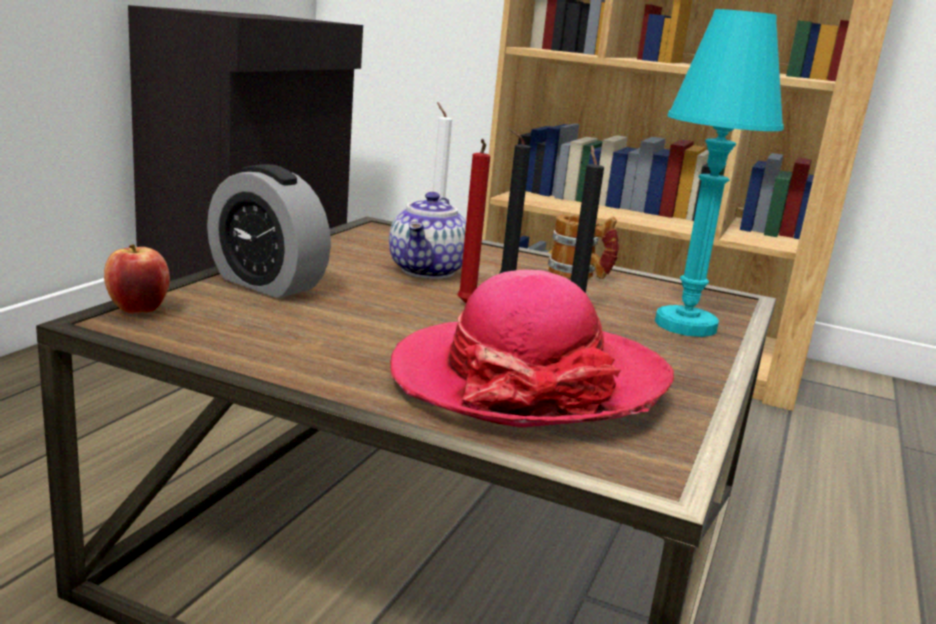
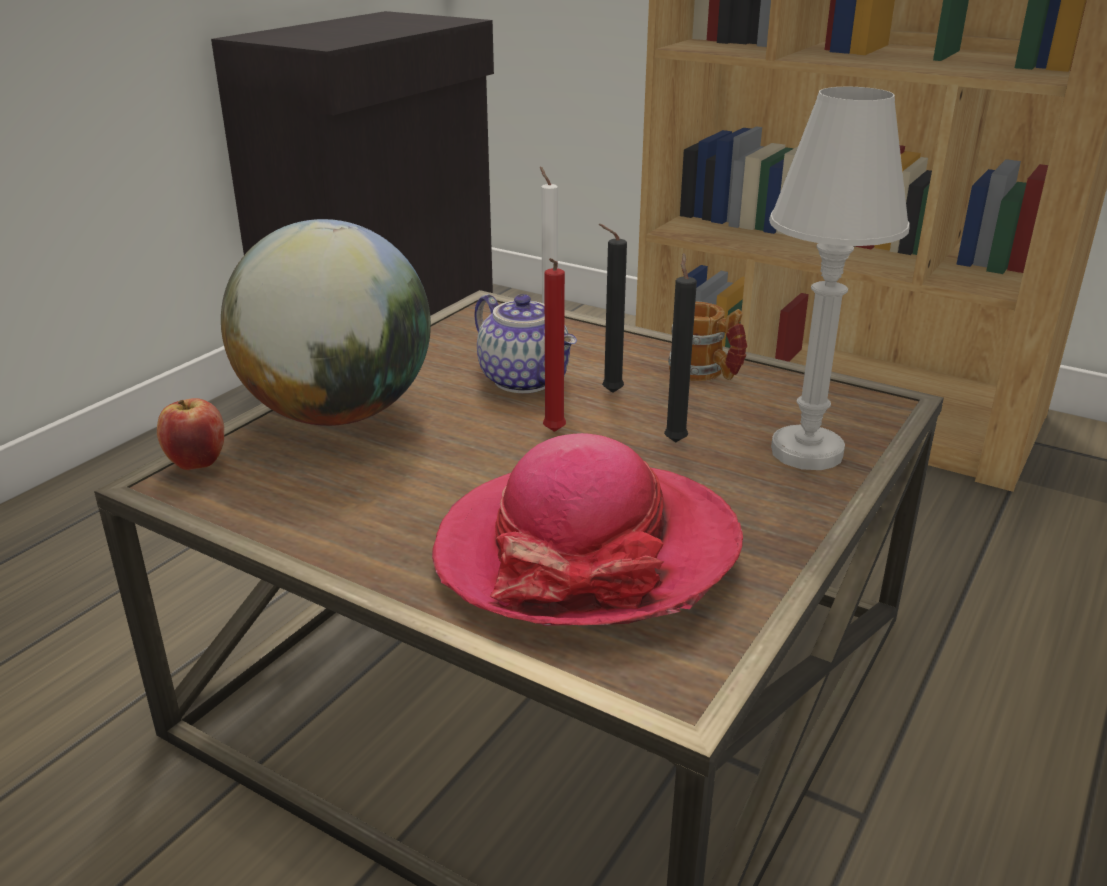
camera: 10 degrees right, 10 degrees up
(267, 284) = (339, 414): alarm clock -> globe
(429, 271) = (526, 380): teapot -> teapot turned 60 degrees counterclockwise
(685, 325) = (807, 452): turquoise table lamp -> white table lamp

